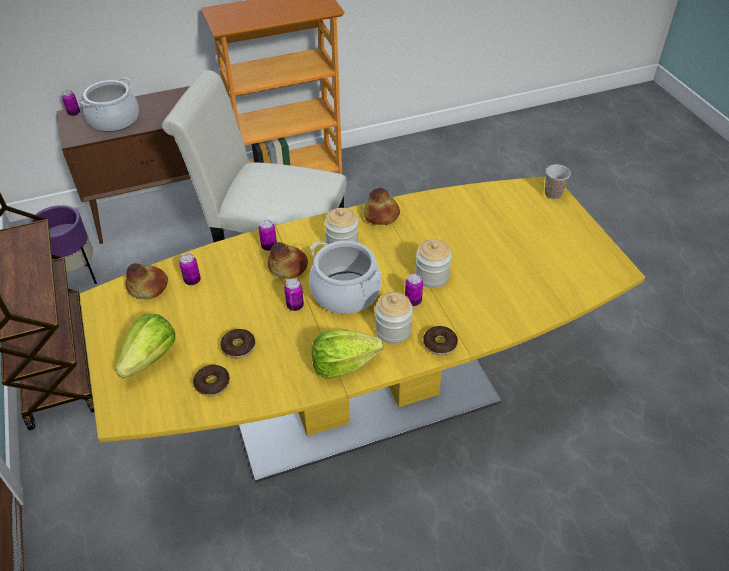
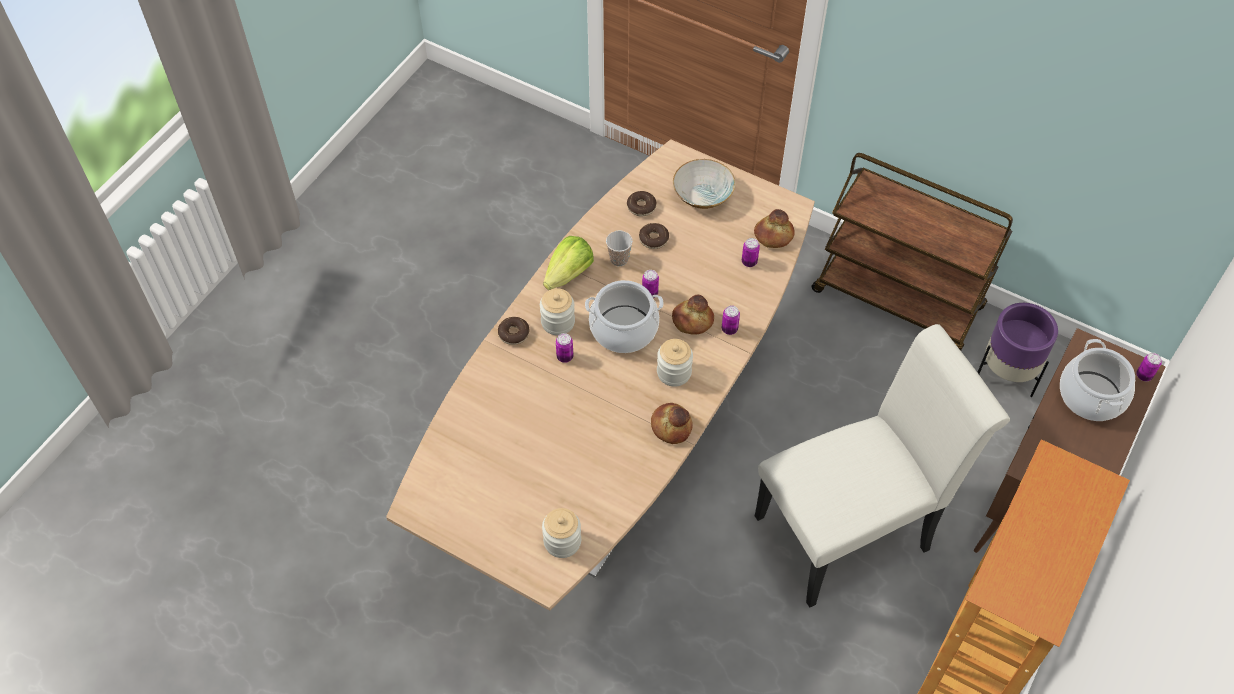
camera: 140 degrees right, 10 degrees up
(151, 358) = (702, 195): lettuce -> bowl
(366, 399) = (616, 446): yellow dining table -> brown dining table
(432, 276) = (570, 390): jar -> jar (562, 541)
(553, 194) = (533, 573): cup -> cup (619, 259)

